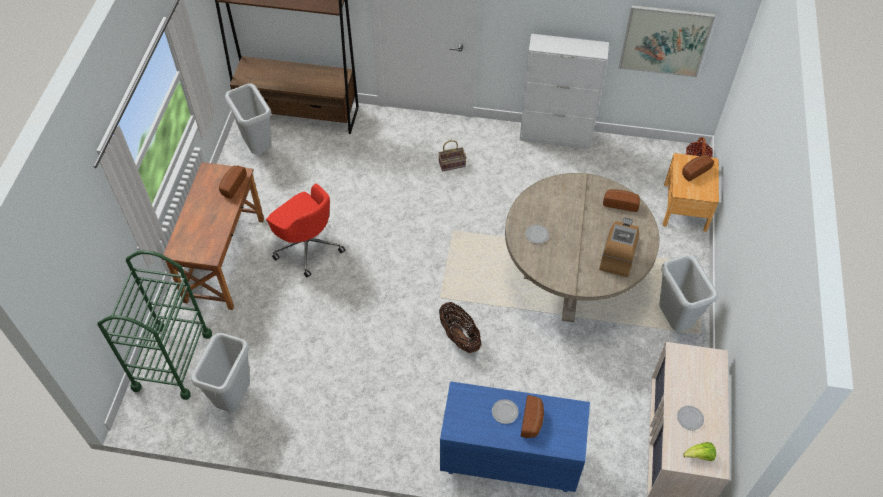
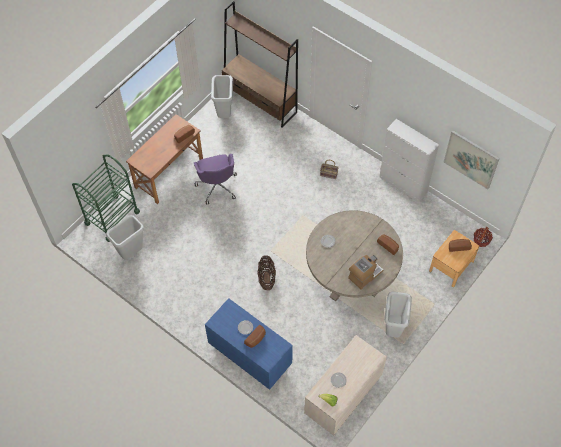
camera: 30 degrees right, 5 degrees up
(307, 245) = (217, 186): red office chair -> purple office chair

